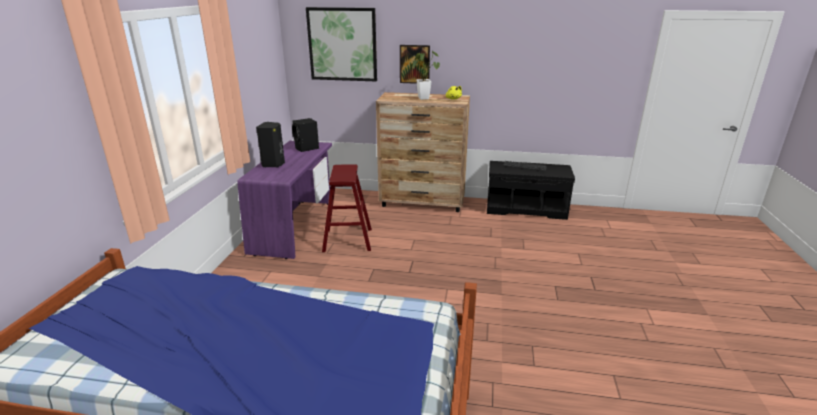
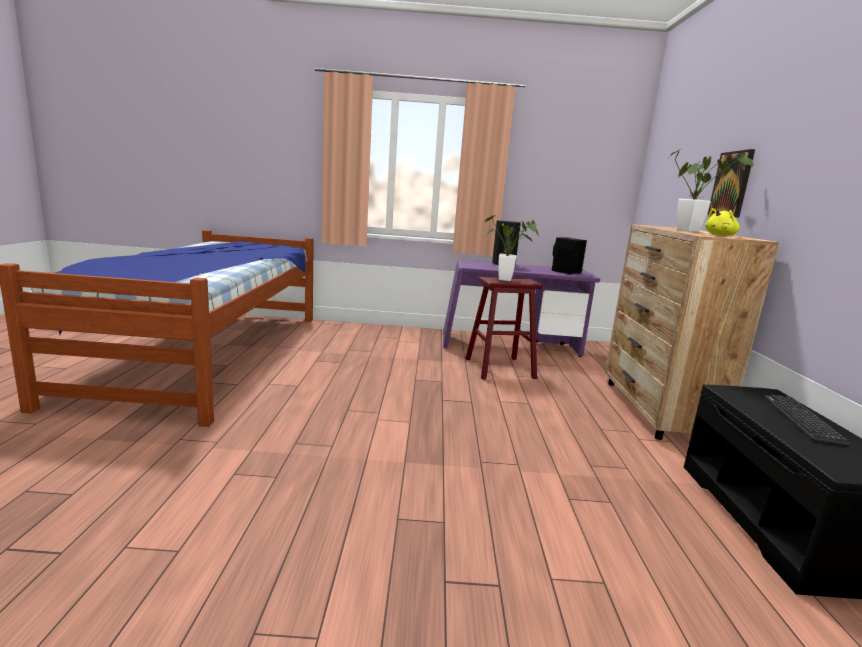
camera: 80 degrees right, 10 degrees down
(342, 44) = (678, 161): picture -> none
(343, 172) = (508, 280): none -> potted plant

